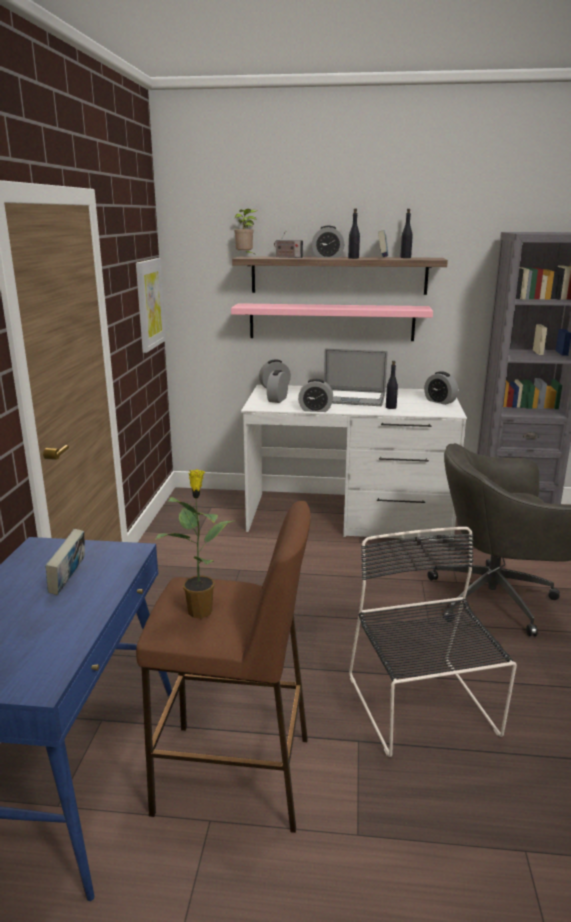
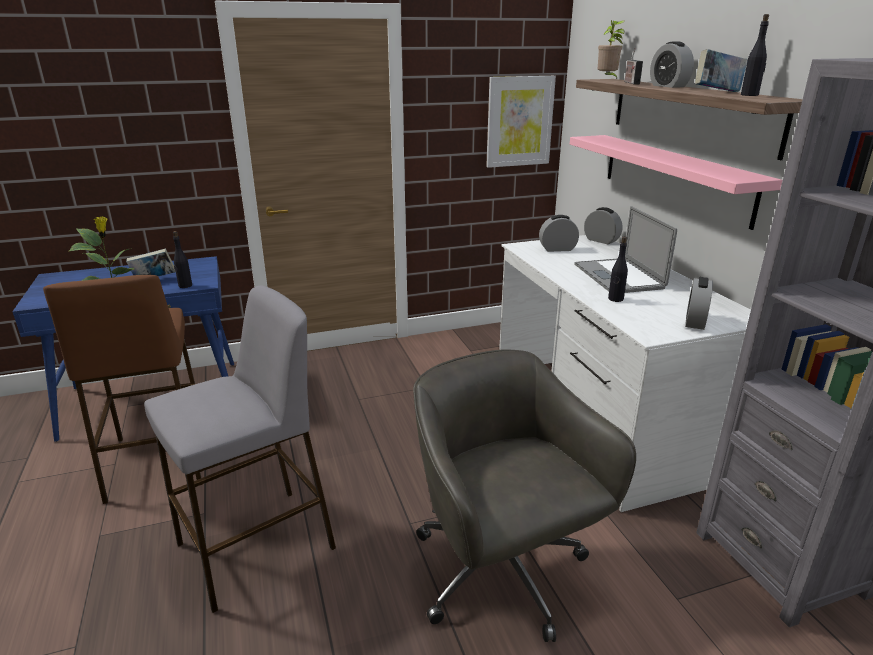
camera: 65 degrees right, 5 degrees up
(315, 410) = (546, 268): alarm clock -> none
(353, 258) = (679, 89): black bottle -> black bottle (185, 286)
(423, 709) = (257, 545): black chair -> grey stool

